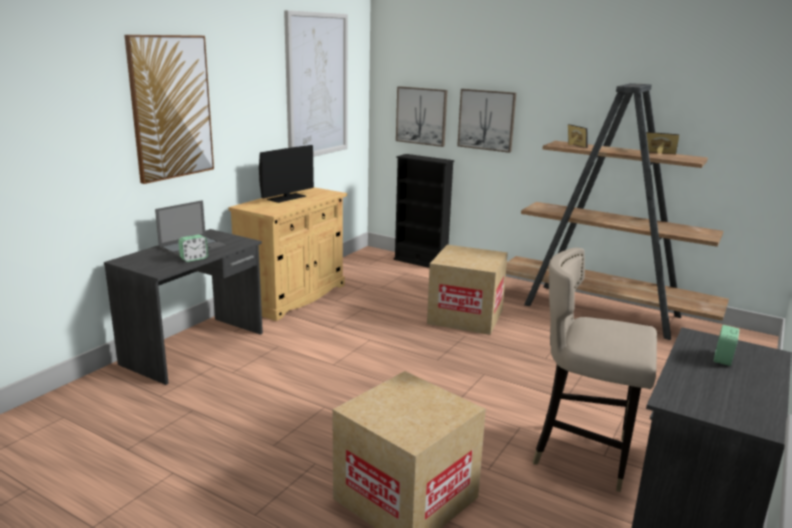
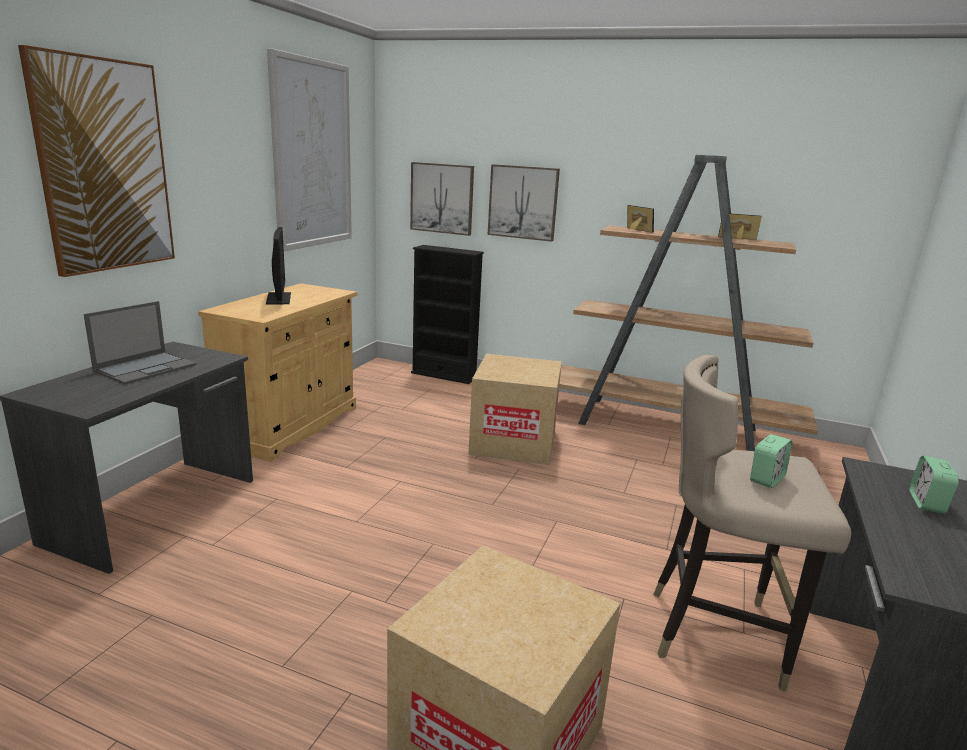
camera: 10 degrees left, 0 degrees up
(194, 259) = (147, 385): alarm clock -> alarm clock (766, 479)
(286, 198) = (278, 298): monitor -> monitor turned 45 degrees counterclockwise

